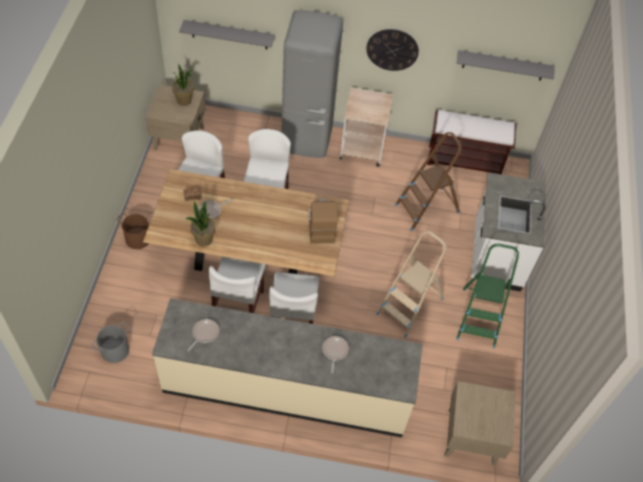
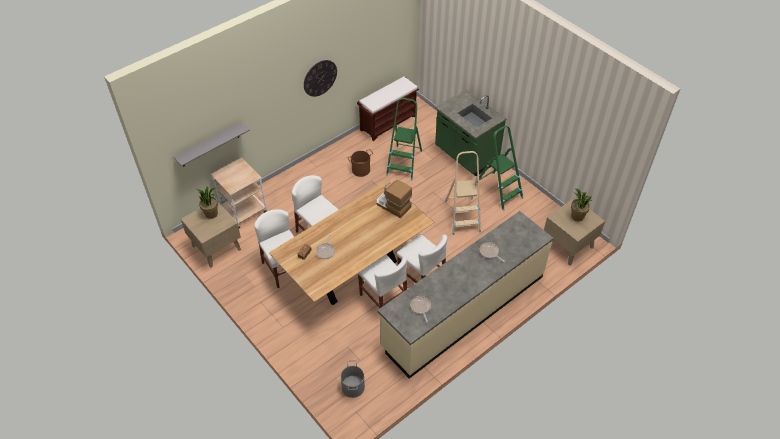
camera: 45 degrees left, 5 degrees down
(138, 238) = (276, 321): brown bucket -> brown bucket (360, 169)
(203, 239) = (344, 268): potted plant -> potted plant (577, 216)
(307, 140) = (293, 183): grey fridge -> none
(363, 148) = (329, 161): beige cart -> beige cart (244, 210)
(426, 209) = (404, 163): brown step ladder -> green step ladder
(495, 256) = (465, 155): white counter -> green counter
(503, 65) = (386, 42): grey shelf -> none

